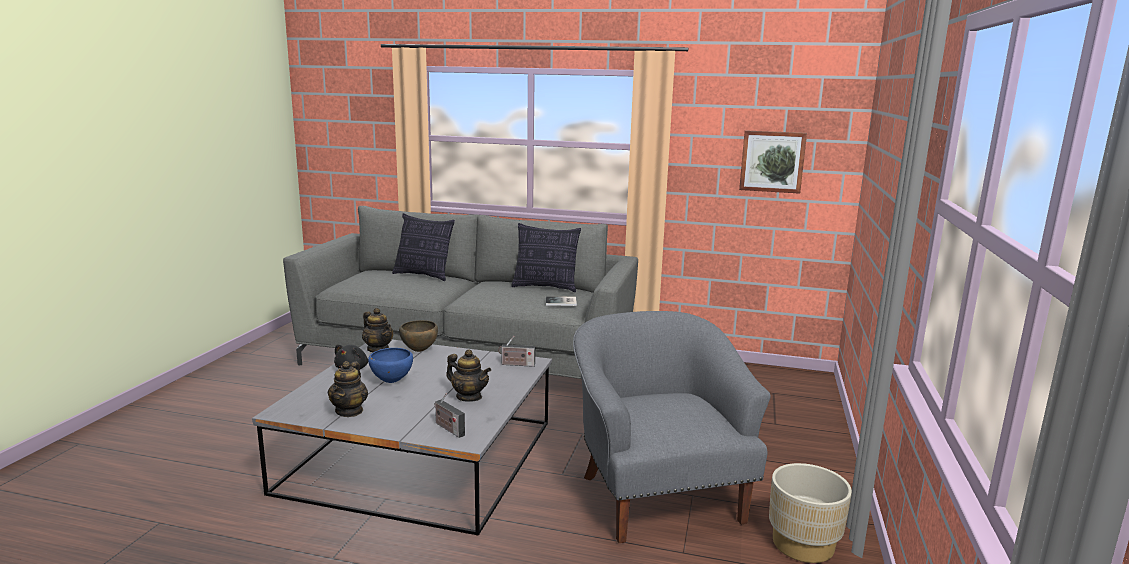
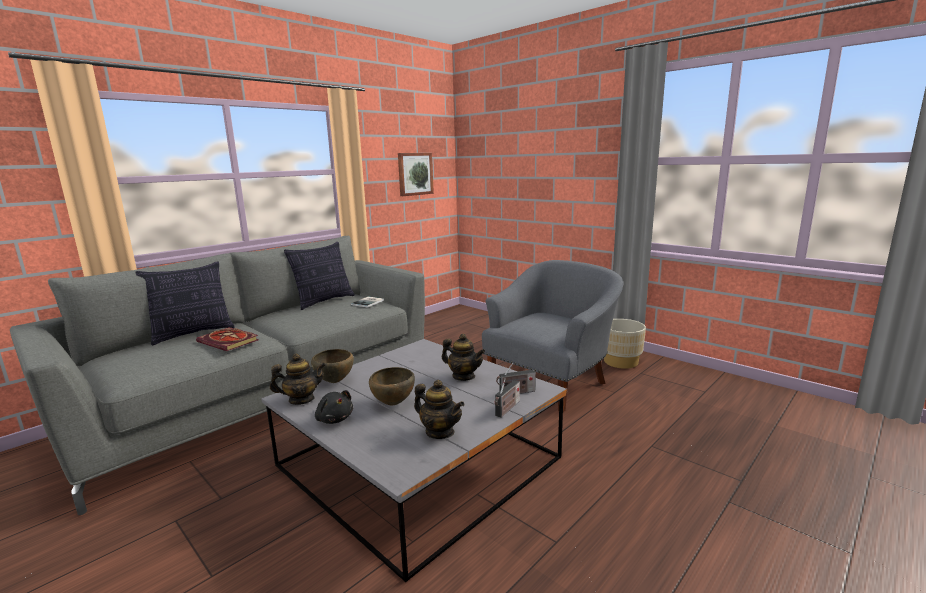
camera: 60 degrees left, 0 degrees up
(391, 381) = (393, 403): blue bowl -> brown bowl
(415, 288) = (230, 341): none -> book
(469, 397) = (463, 376): teapot -> teapot turned 60 degrees clockwise
(516, 364) = (420, 351): radio -> radio (507, 409)
(658, 494) = (551, 382): grey armchair -> grey armchair turned 120 degrees clockwise

